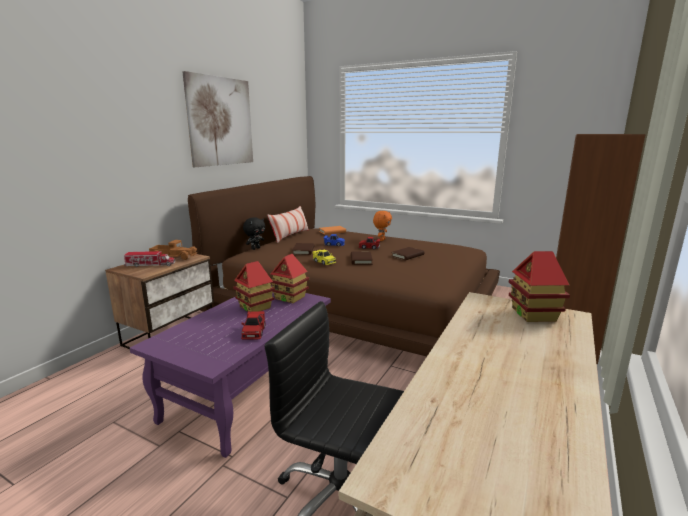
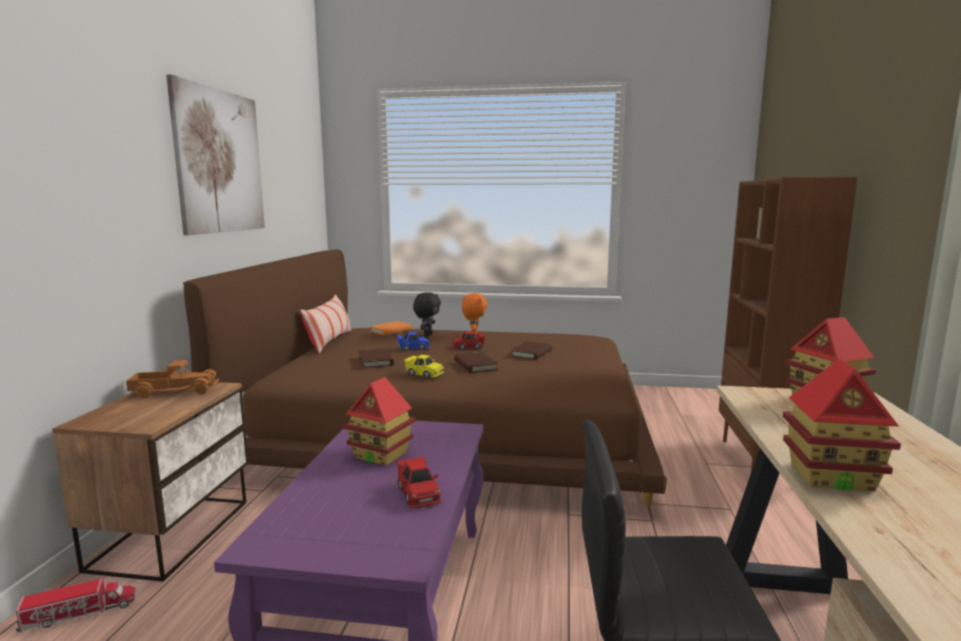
camera: 20 degrees left, 5 degrees down
(150, 265) = (142, 409): toy truck -> toy truck (79, 613)
(255, 248) = (290, 365): black plush toy -> black plush toy (427, 334)
(290, 298) = (422, 432): toy house -> toy house (831, 476)

